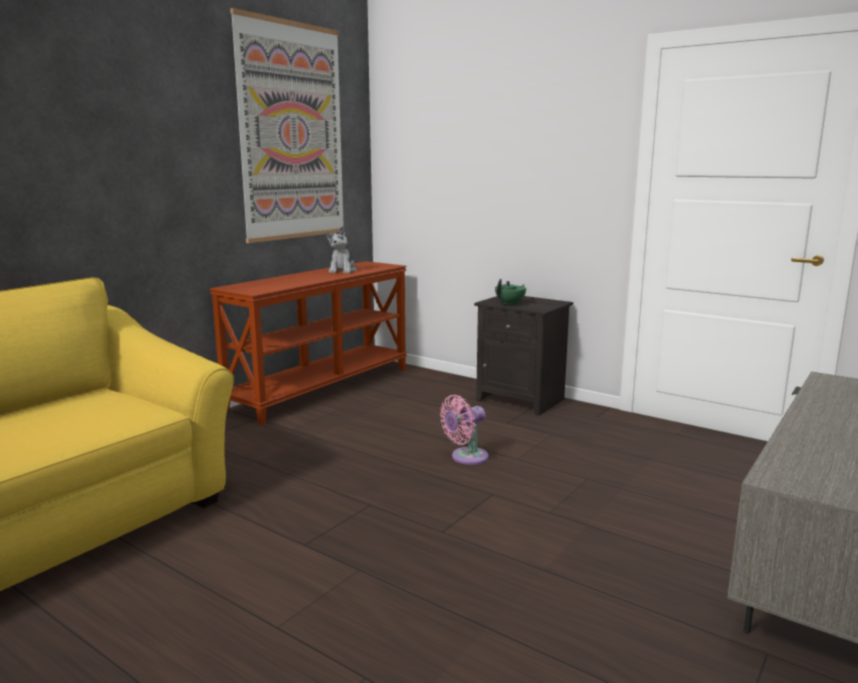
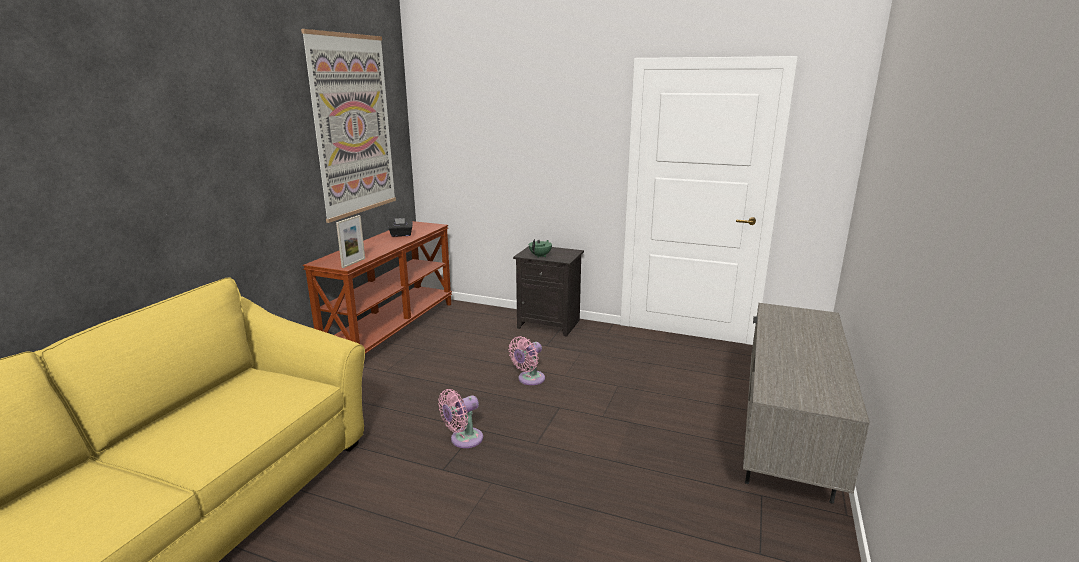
camera: 15 degrees left, 5 degrees up
(266, 289) = (353, 263): none -> picture frame
(342, 271) = (401, 235): plush toy -> black tissue box
(347, 514) = (463, 439): none -> pink fan

